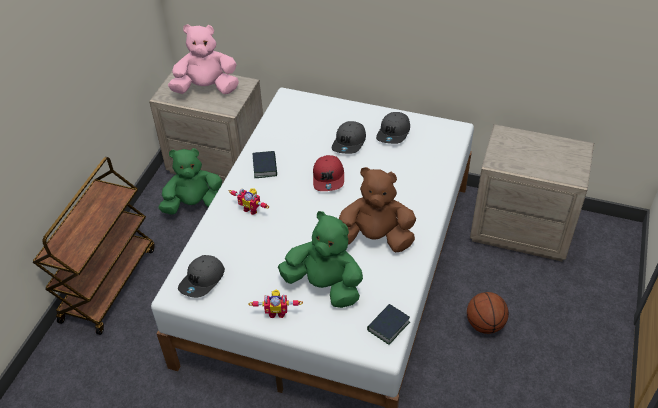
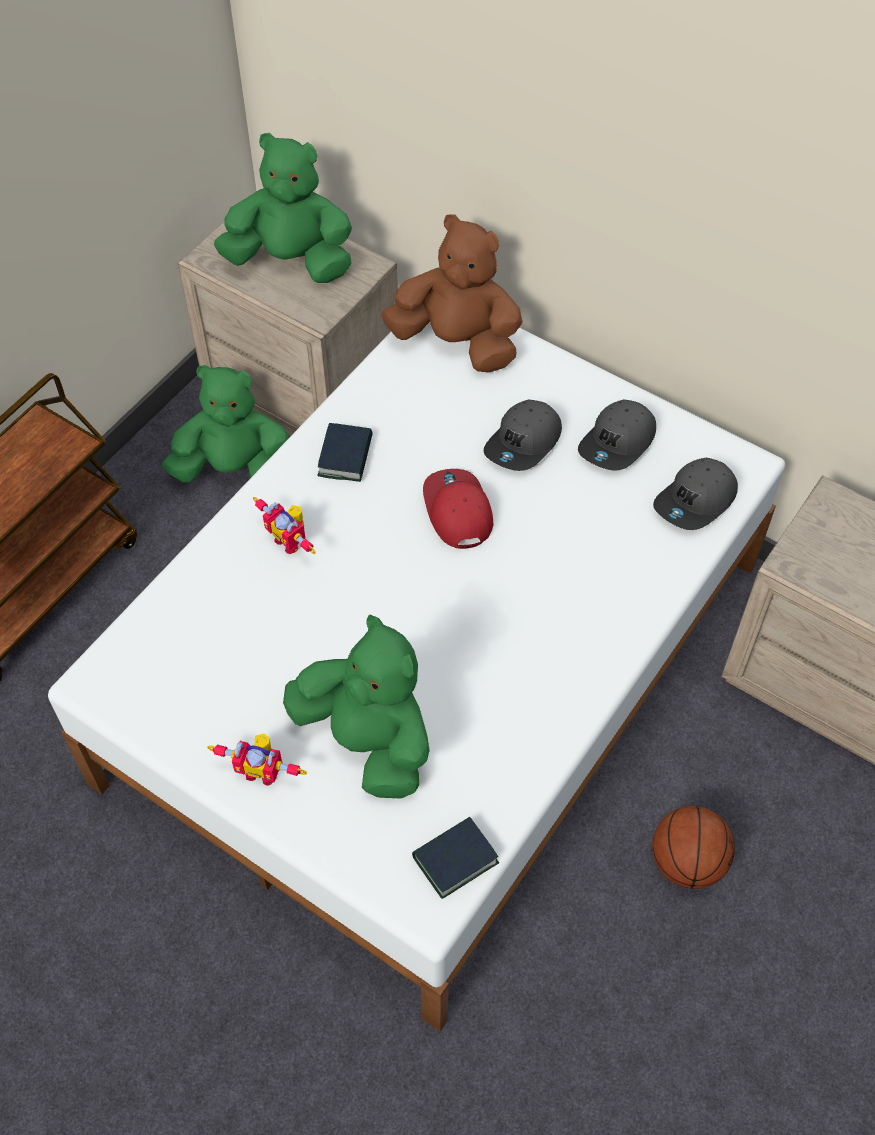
camera: 15 degrees right, 10 degrees up
(203, 280) = (152, 668): grey cap -> grey cap (696, 501)
(206, 88) = (291, 261): pink plush toy -> green plush toy
(329, 178) = (457, 511): red cap -> red cap turned 150 degrees clockwise
(375, 238) = (497, 666): brown plush toy -> brown plush toy (457, 342)

